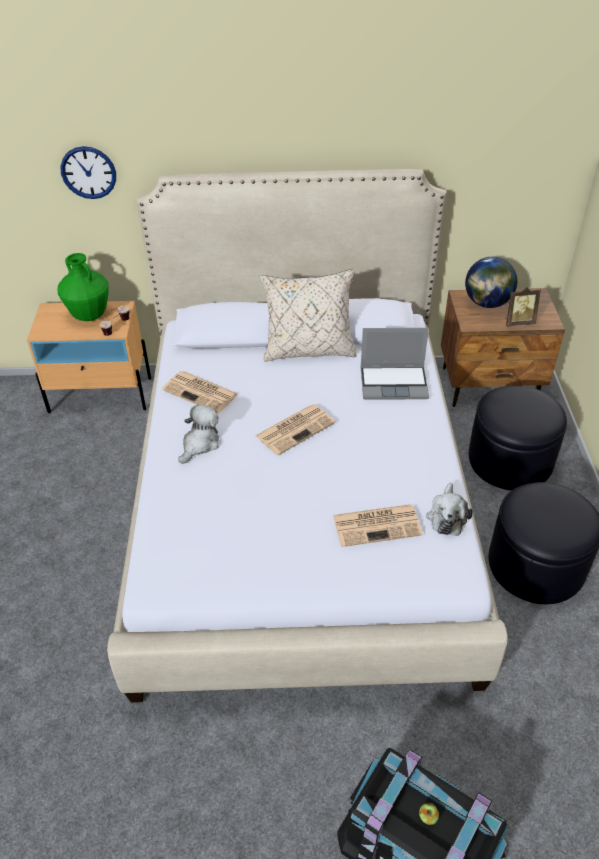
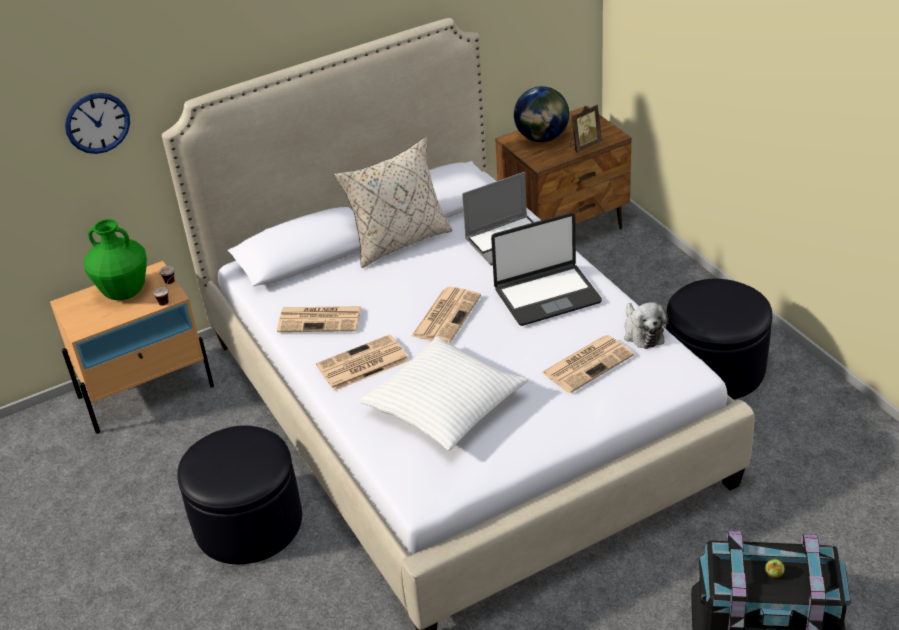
camera: 25 degrees left, 5 degrees down
(200, 444) = (361, 364): plush toy -> newspaper
(233, 509) = (444, 405): none -> white pillow
(389, 445) = (546, 295): none -> laptop
(510, 460) = (631, 288): black ottoman -> black ottoman (248, 522)

